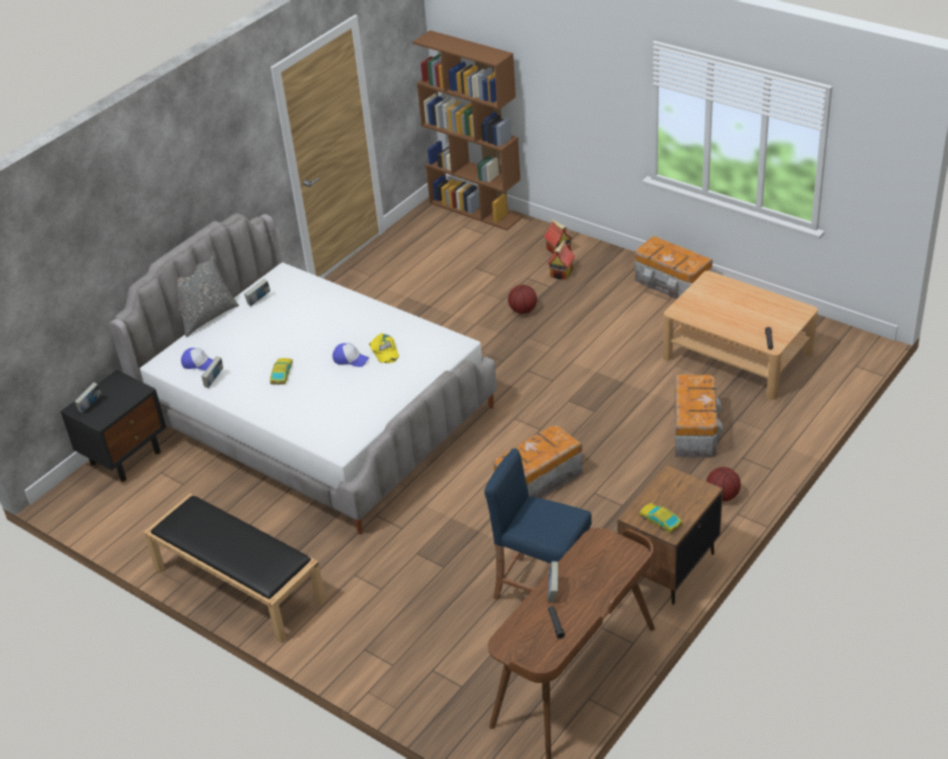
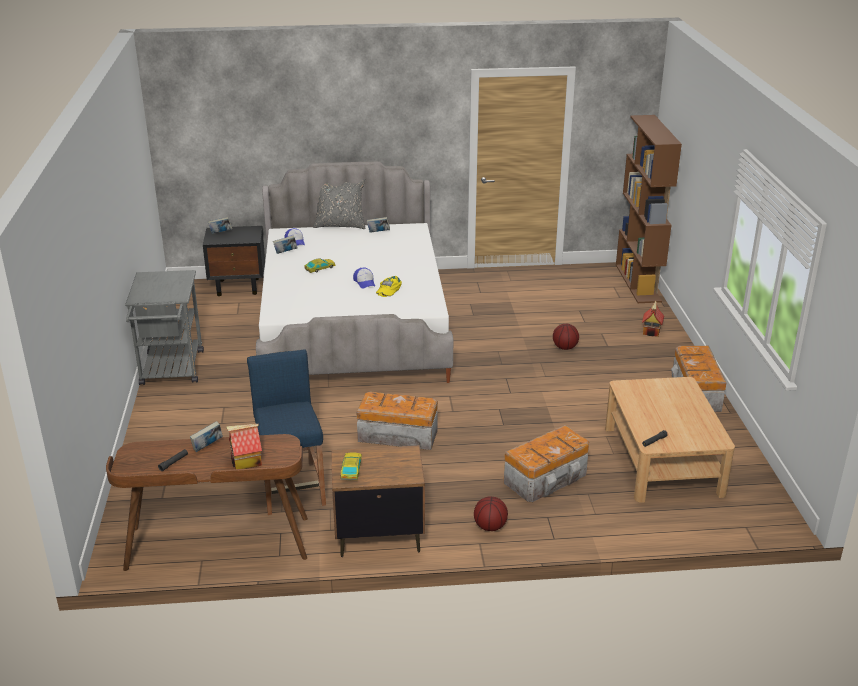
camera: 45 degrees right, 10 degrees down
(238, 584) = (171, 371): black bench -> grey cart
(561, 273) = (629, 343): toy house -> toy house (246, 462)

